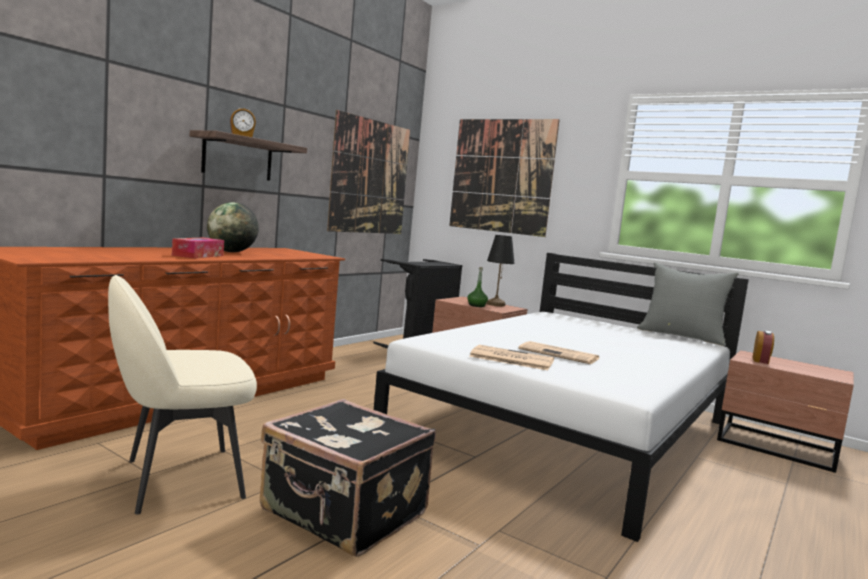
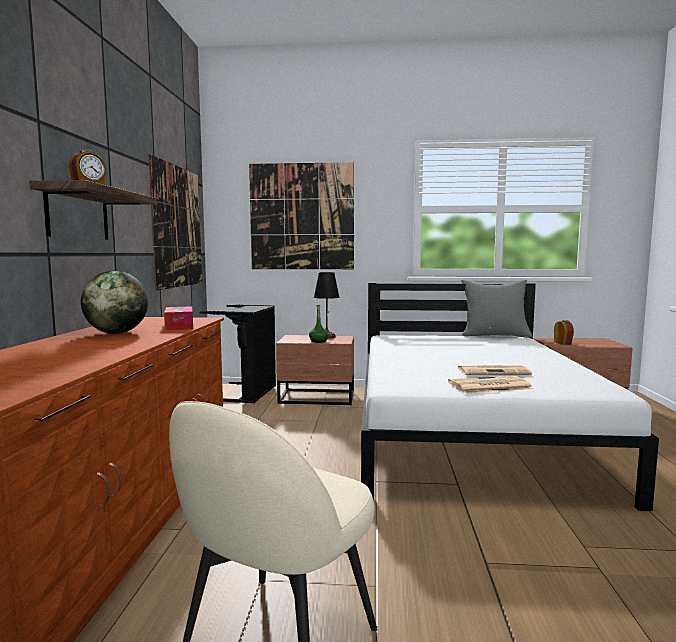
camera: 30 degrees left, 0 degrees up
(198, 255) = (111, 346): tissue box -> tissue box (179, 326)
(343, 514) = (476, 595): black suitcase -> none

